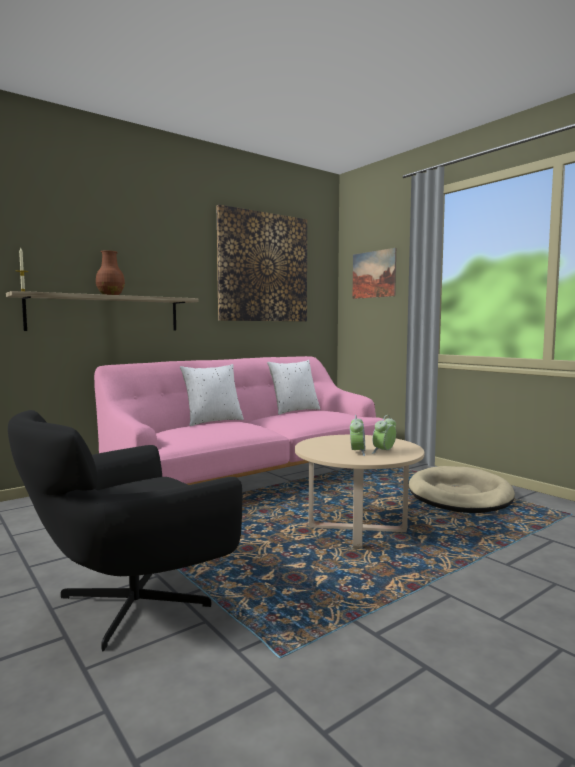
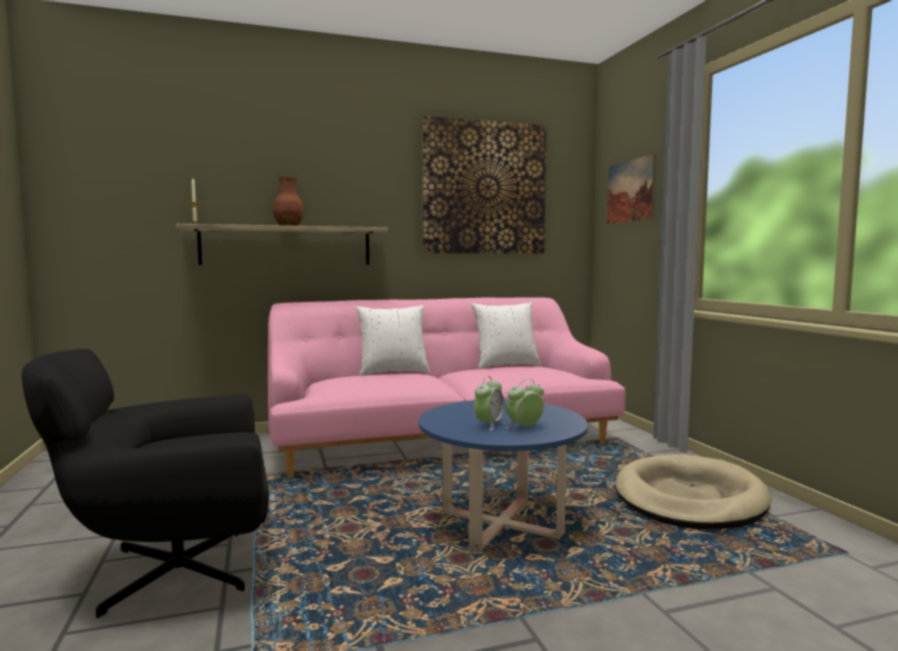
camera: 20 degrees right, 0 degrees up
(357, 529) = (501, 525): beige coffee table -> blue coffee table

